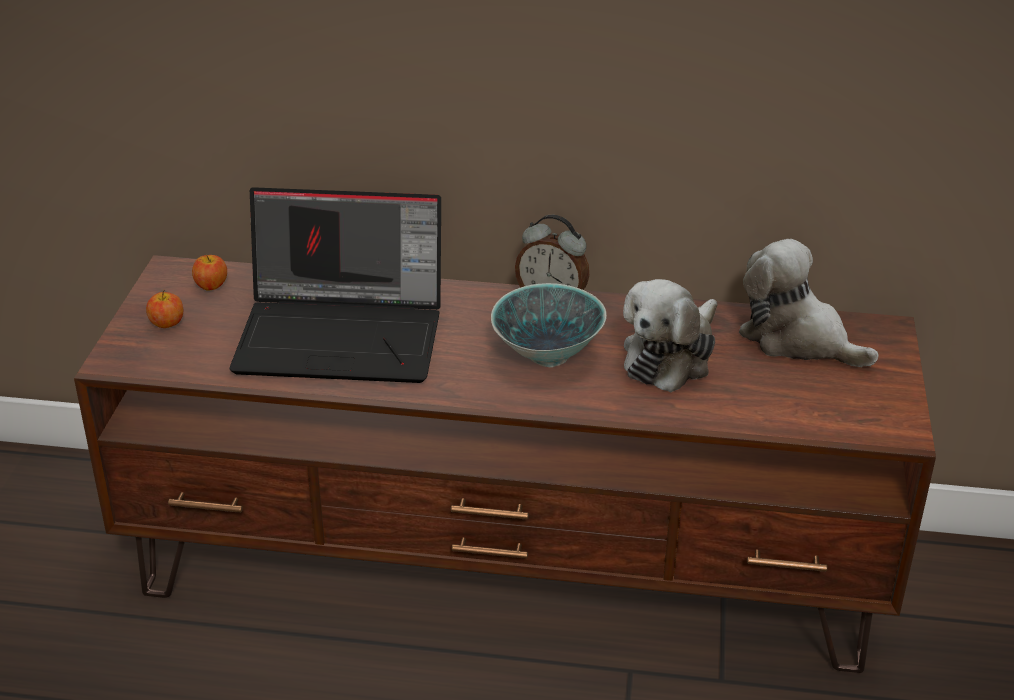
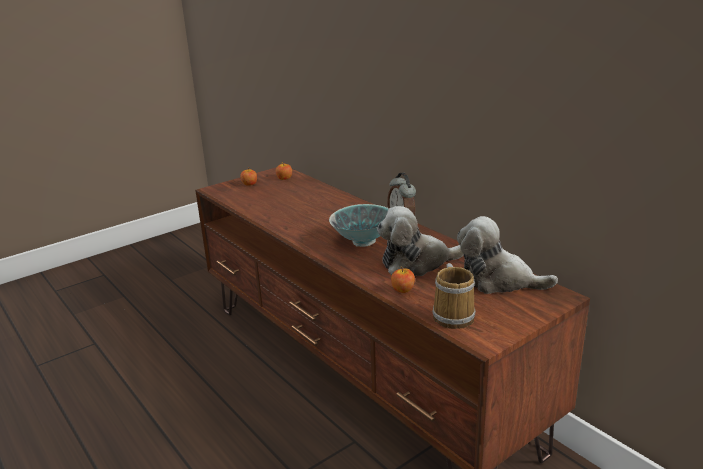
camera: 45 degrees right, 10 degrees down
(344, 334) = (299, 207): laptop -> none
(718, 408) = (402, 290): none -> apple
(797, 339) = (497, 281): plush toy -> plush toy turned 60 degrees counterclockwise
(825, 413) = (454, 315): none -> mug

